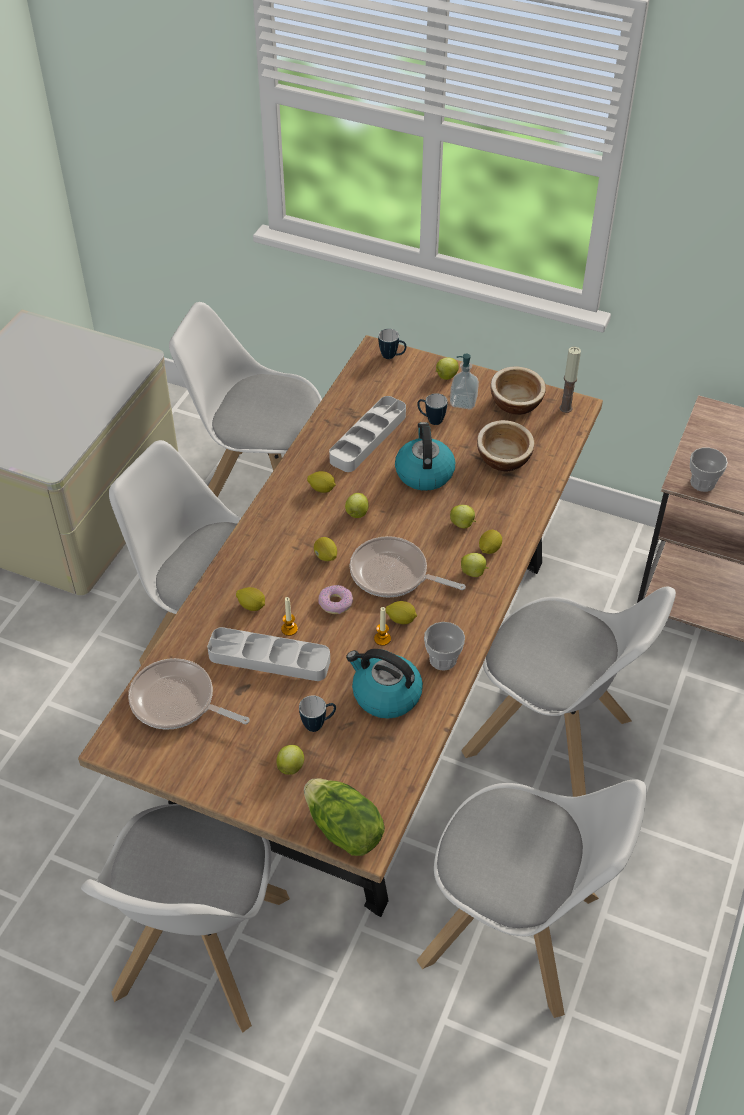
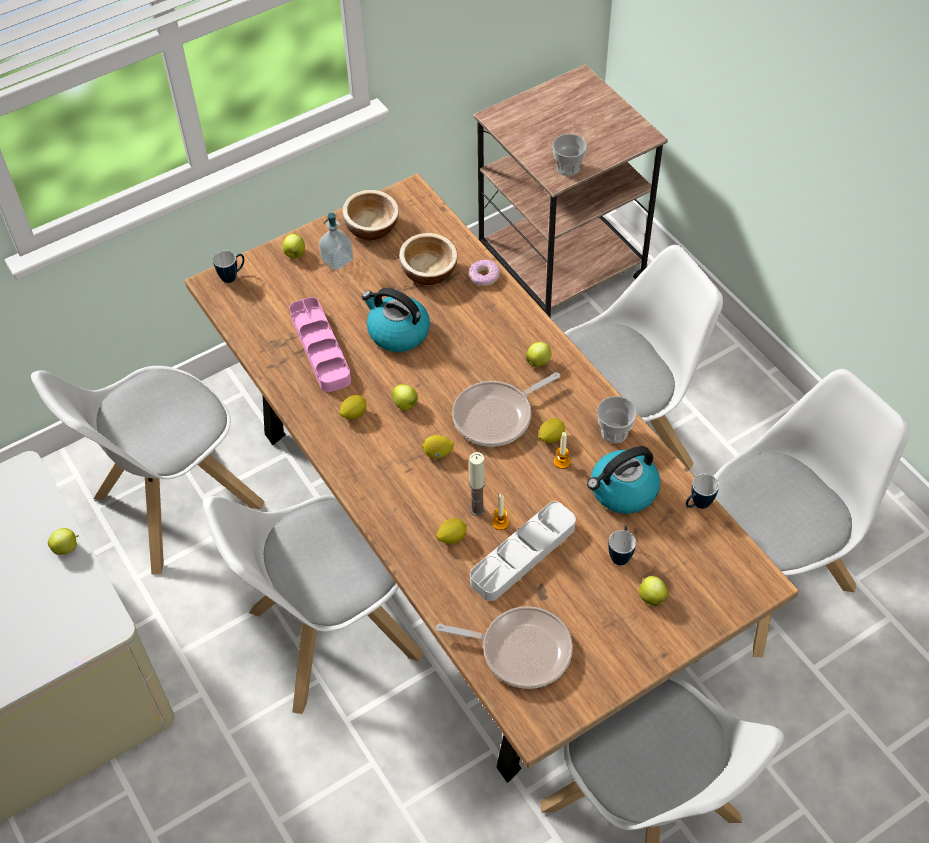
camera: 55 degrees left, 5 degrees up
(177, 702) = (520, 650): frying pan -> frying pan turned 135 degrees counterclockwise
(335, 603) = (497, 474): donut -> donut (484, 276)
(343, 830) = (740, 592): lettuce -> none
(368, 438) = (320, 348): grey tray -> pink tray
(431, 420) = (339, 293): mug -> mug (697, 505)
(463, 524) = (479, 339): apple -> apple (67, 548)
(489, 549) = (521, 337): lemon -> none
(565, 408) = (407, 200): candle -> candle (477, 509)

